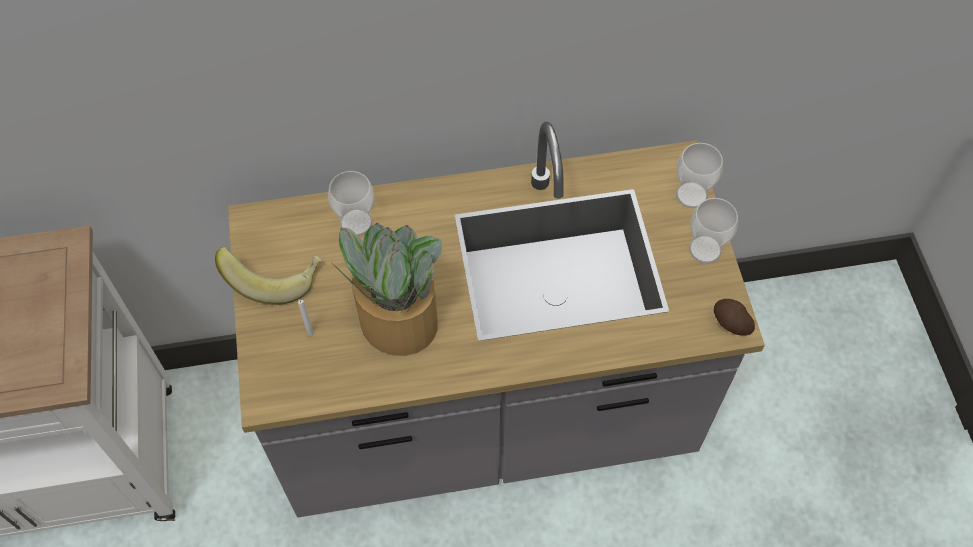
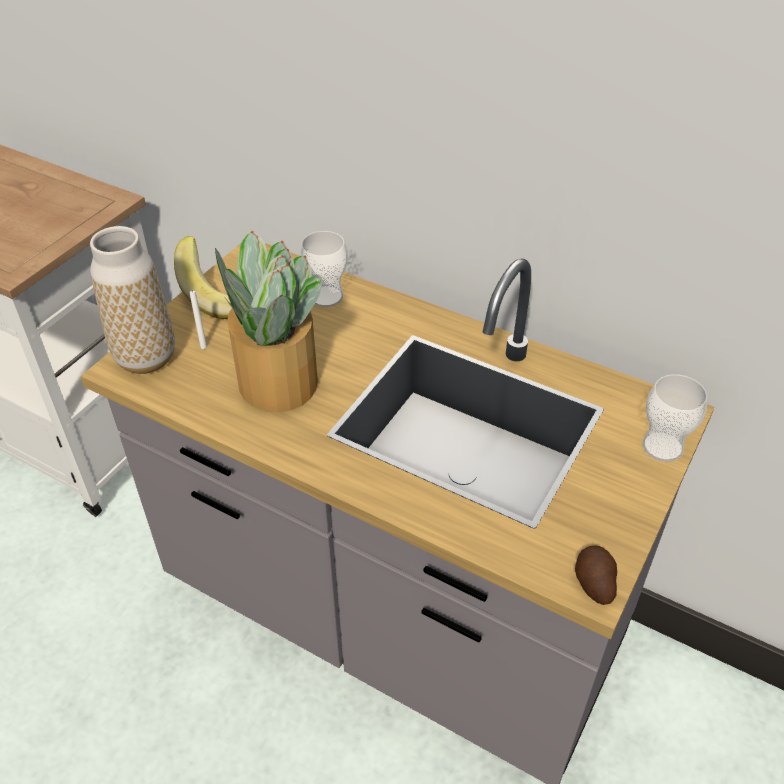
camera: 40 degrees right, 15 degrees down
(276, 375) = (146, 358): none -> vase
(705, 249) = (630, 500): cup -> none

